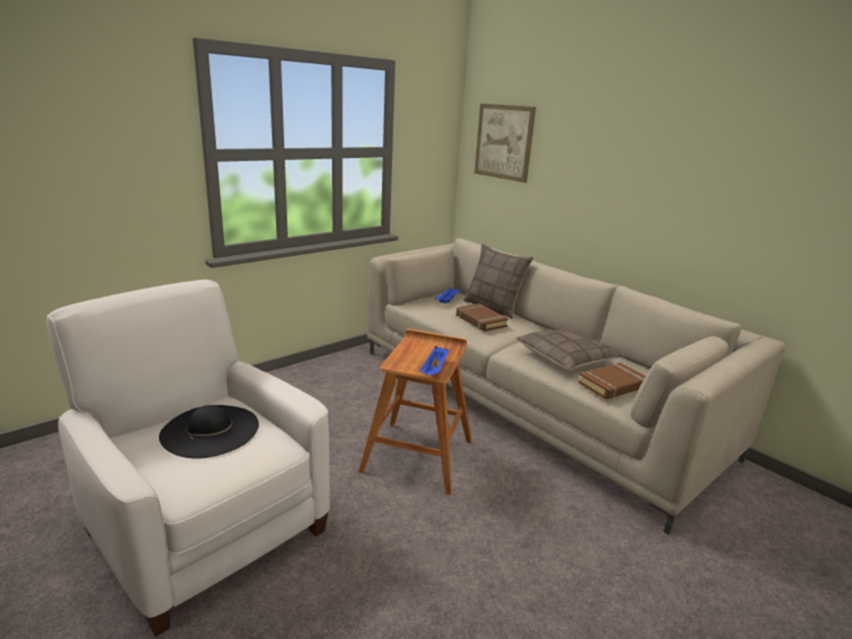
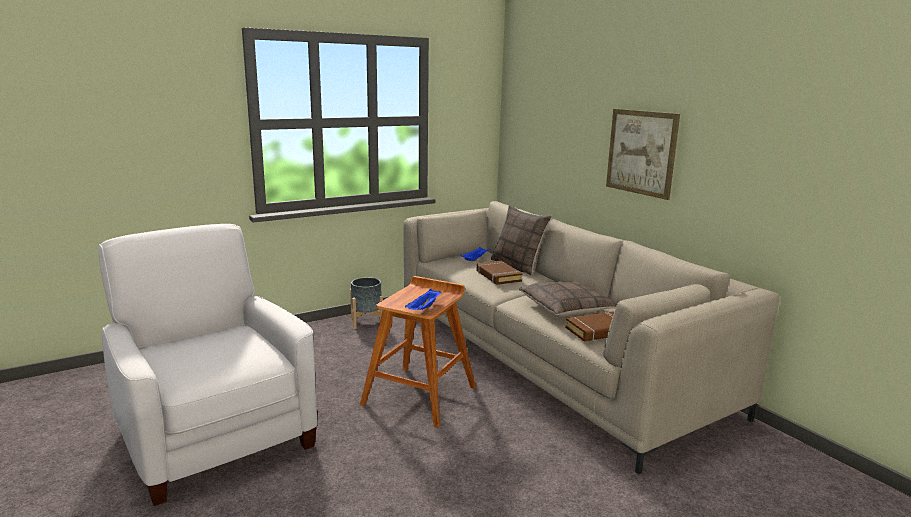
camera: 10 degrees right, 5 degrees down
(210, 430) = (217, 345): black hat -> none
(333, 368) = (366, 322): none -> grey planter
(503, 142) = (535, 109): picture -> picture (641, 152)

